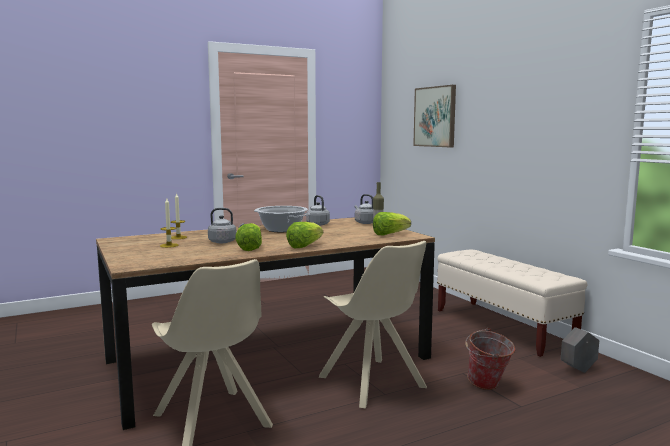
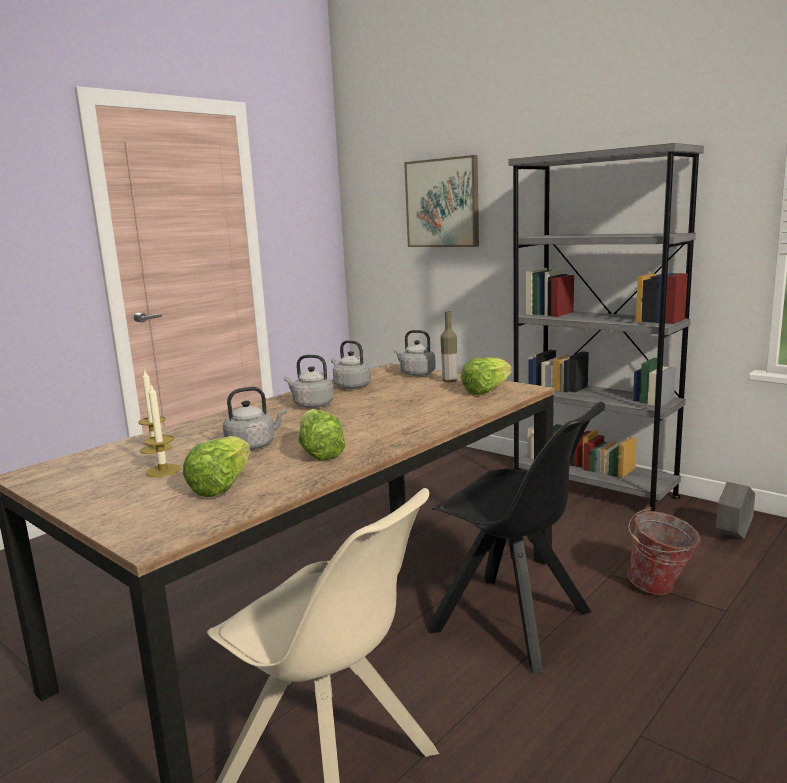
camera: 20 degrees left, 5 degrees up
(281, 230) = (311, 405): cooking pot -> grey kettle
(304, 246) = (400, 434): lettuce -> lettuce (221, 486)
(373, 383) = (514, 623): beige chair -> black chair
(502, 327) = (593, 490): beige bench -> grey bookcase

